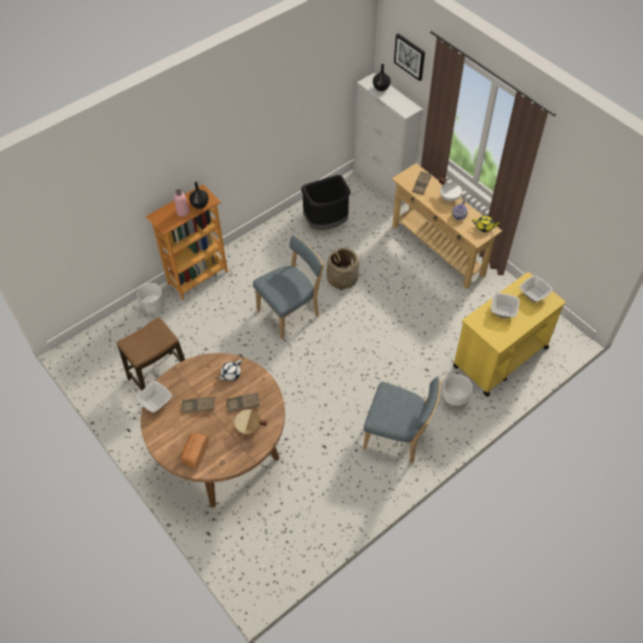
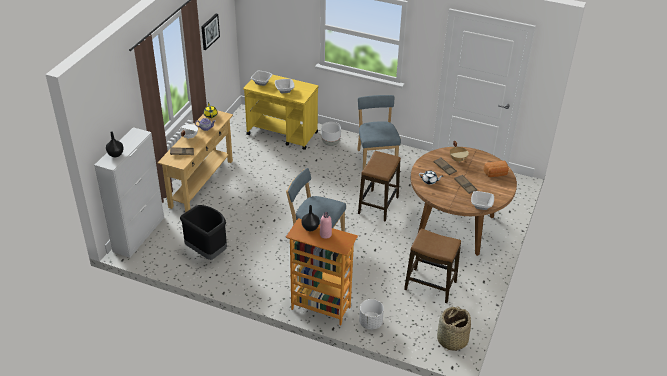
camera: 120 degrees left, 15 degrees down
(307, 393) = (378, 205): none -> stool
(342, 278) = (263, 223): basket -> basket (451, 340)
(410, 56) = (110, 105): picture -> picture (209, 31)

